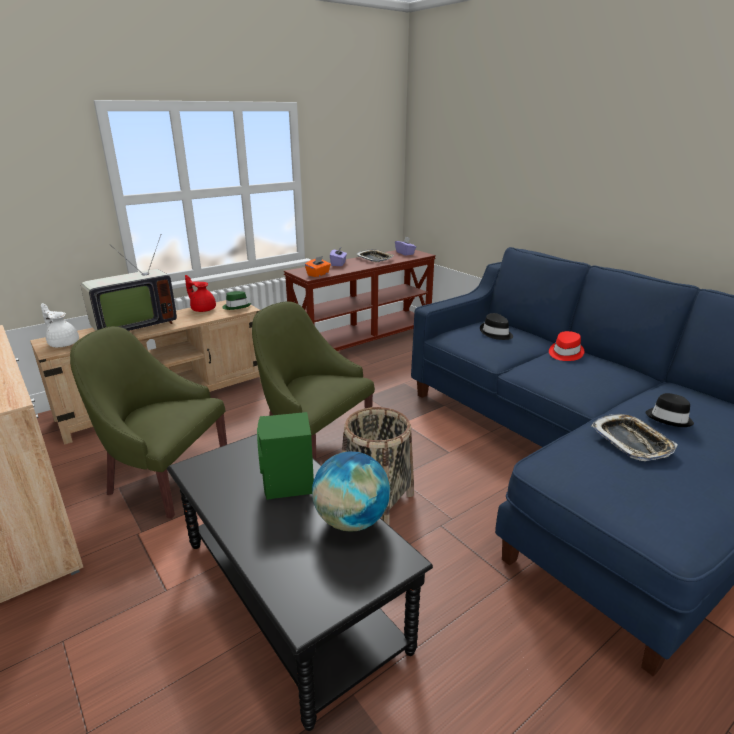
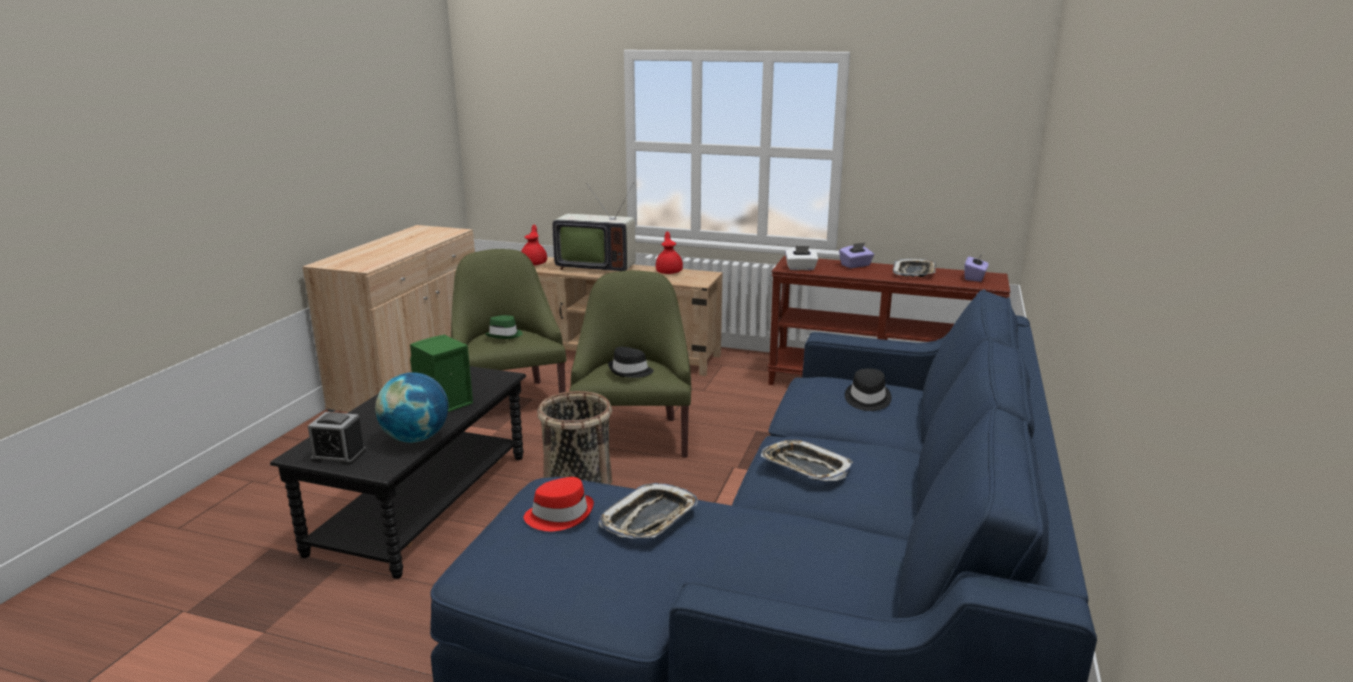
camera: 55 degrees right, 5 degrees down
(63, 343) = (534, 263): white teapot -> red teapot
(236, 306) = (697, 278): green hat -> green hat (505, 335)
(318, 274) = (800, 268): orange tissue box -> white tissue box
(339, 584) = (339, 455): none -> alarm clock
(565, 353) = (878, 450): red hat -> red hat (560, 515)
(573, 376) = (805, 466): none -> tray
(669, 418) = (748, 537): black hat -> black hat (630, 371)

